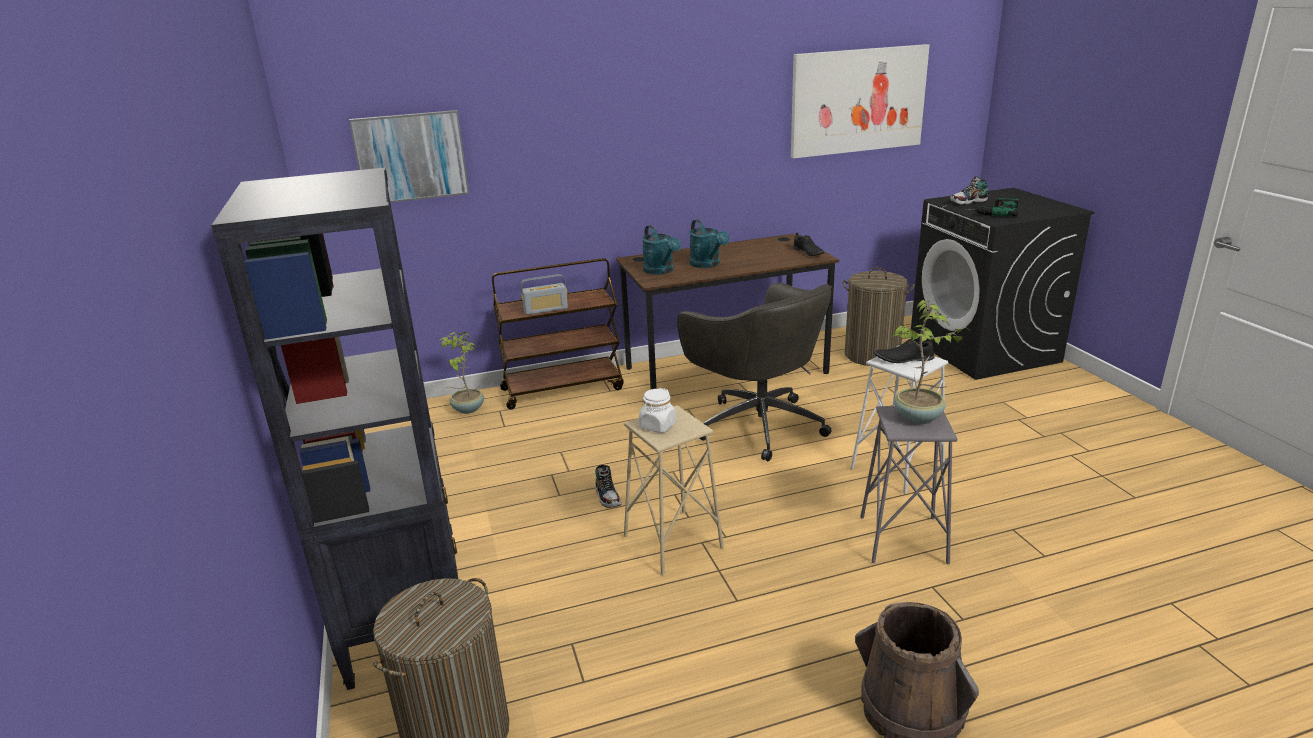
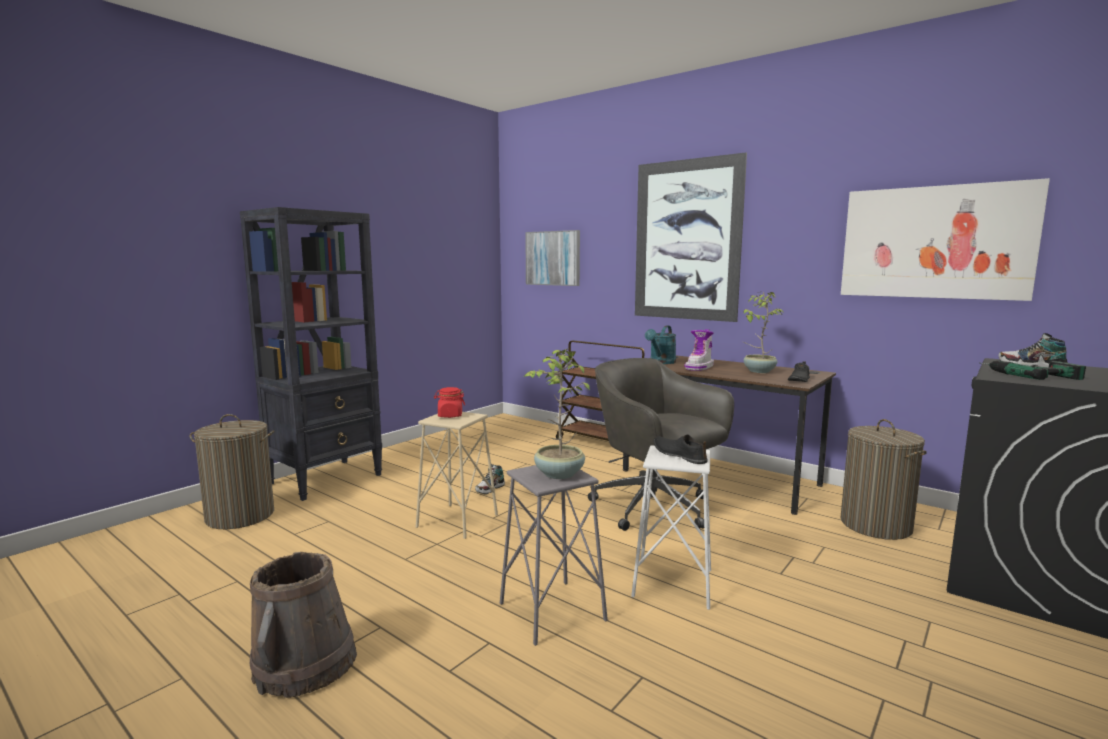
camera: 55 degrees right, 15 degrees down
(467, 409) = (542, 431): potted plant -> potted plant (758, 371)
(546, 309) = (590, 373): radio -> none
(625, 114) = (686, 240): none -> picture
(657, 426) = (450, 415): white jar -> red jar
(707, 265) = (699, 367): turquoise watering can -> boot
(758, 424) = (654, 508): grey office chair -> grey office chair turned 120 degrees clockwise

